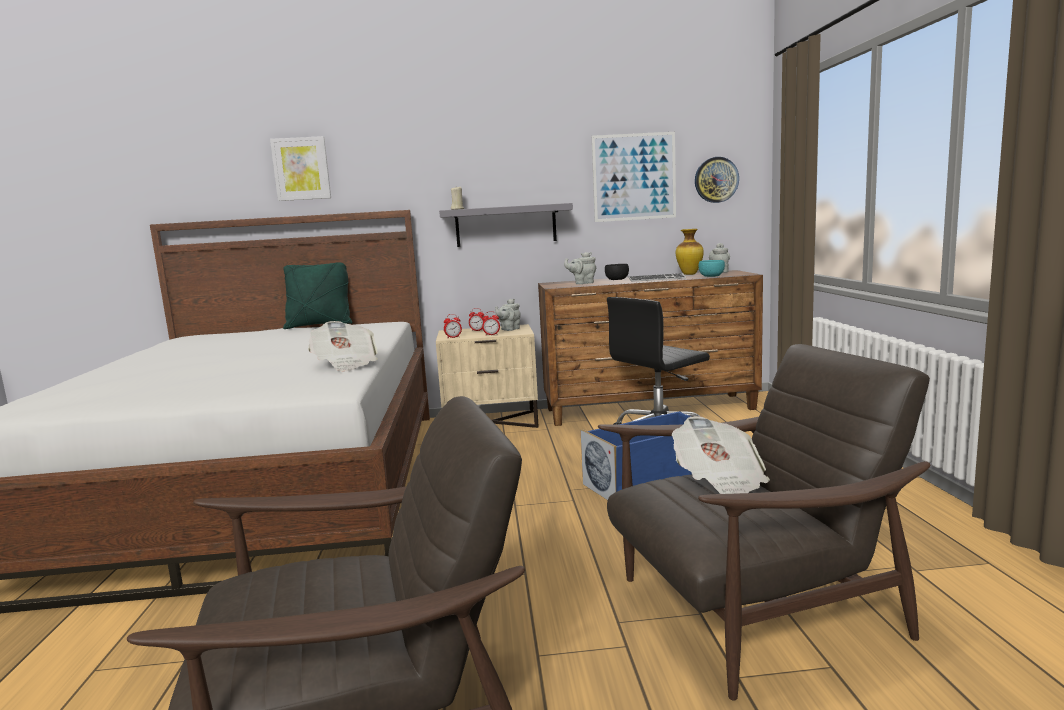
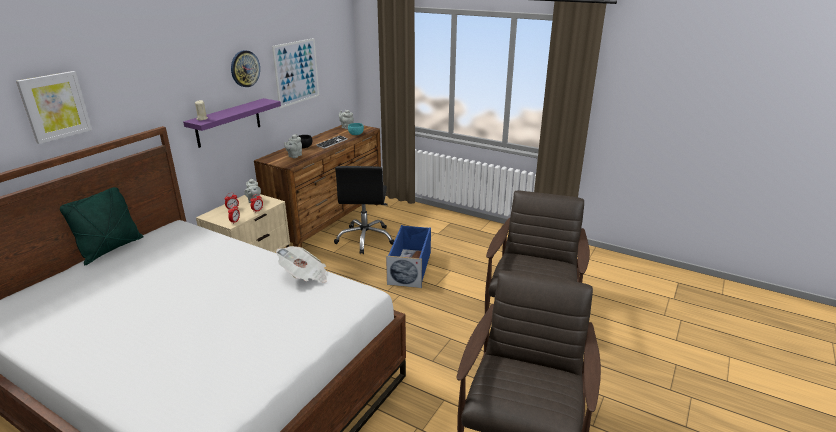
camera: 55 degrees left, 15 degrees up
(506, 225) = (228, 122): grey shelf -> purple shelf
(689, 274) = (334, 132): vase -> none
(716, 180) = (334, 67): wall clock -> wall clock (245, 68)
(719, 481) = (521, 260): newspaper -> none

